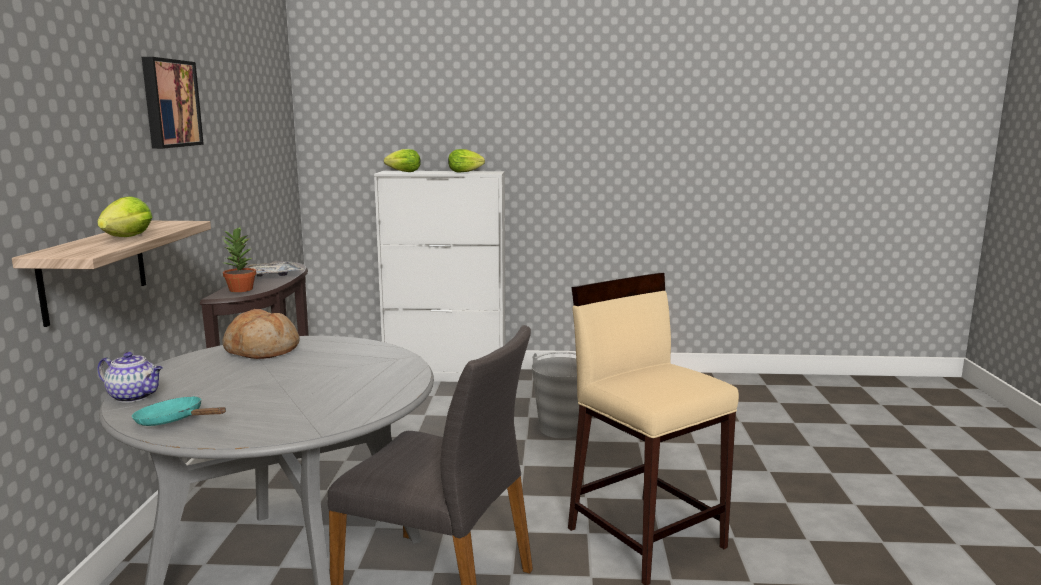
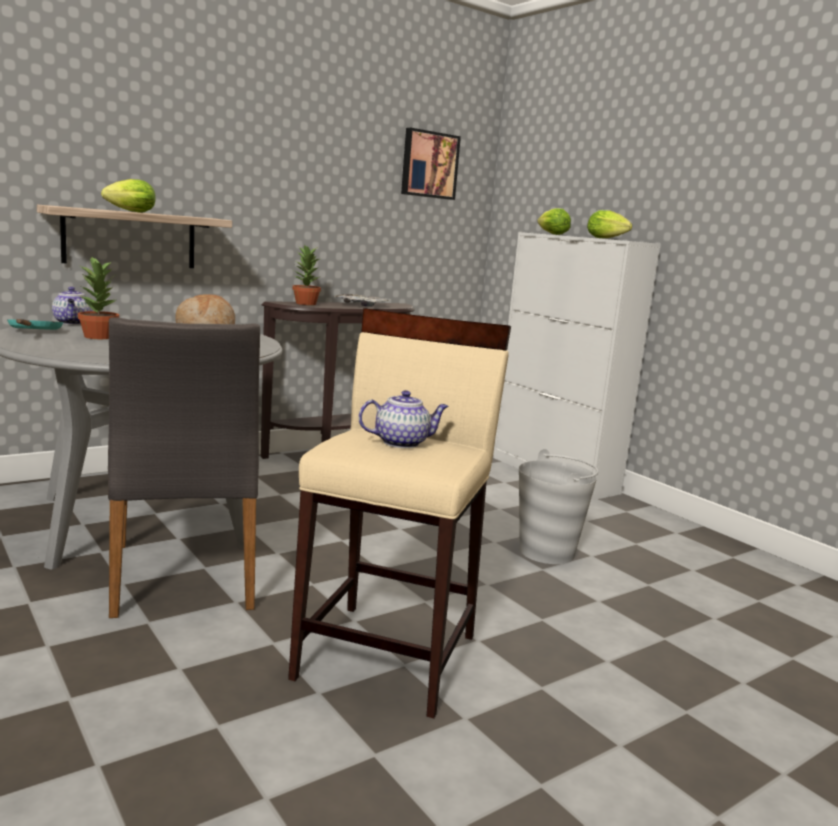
camera: 50 degrees right, 0 degrees up
(169, 103) = (264, 127): picture -> picture (428, 165)
(245, 396) = (99, 337): none -> potted plant
(658, 377) = (402, 443): none -> teapot

